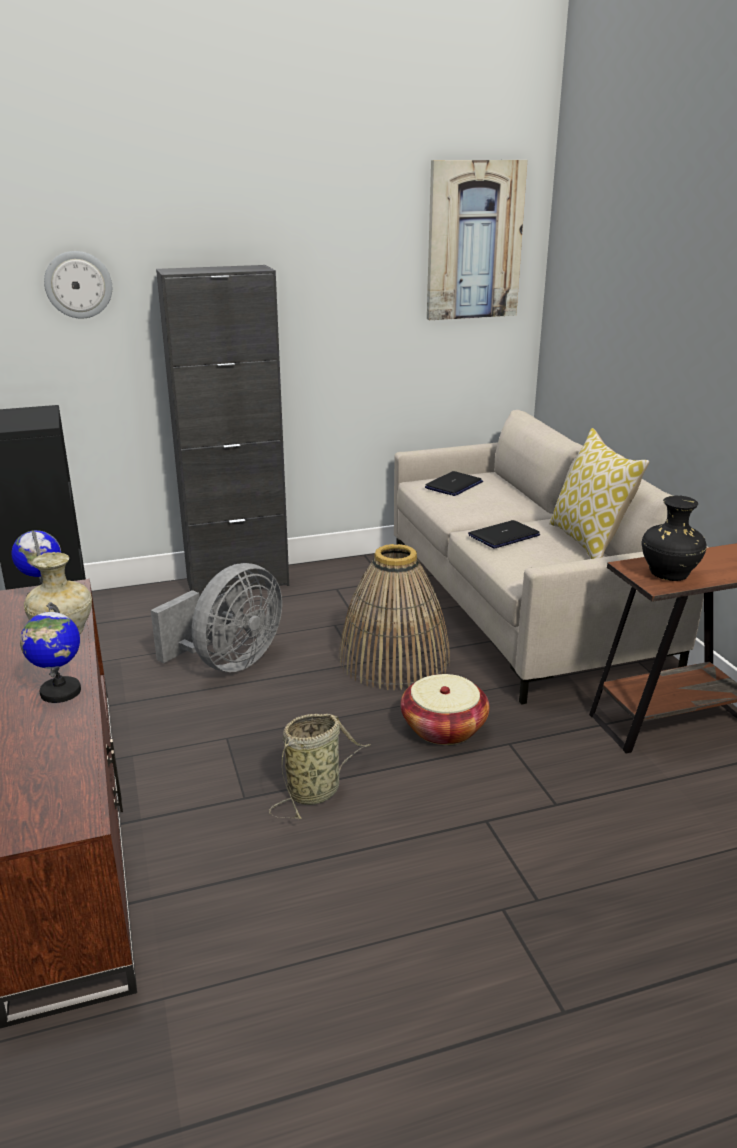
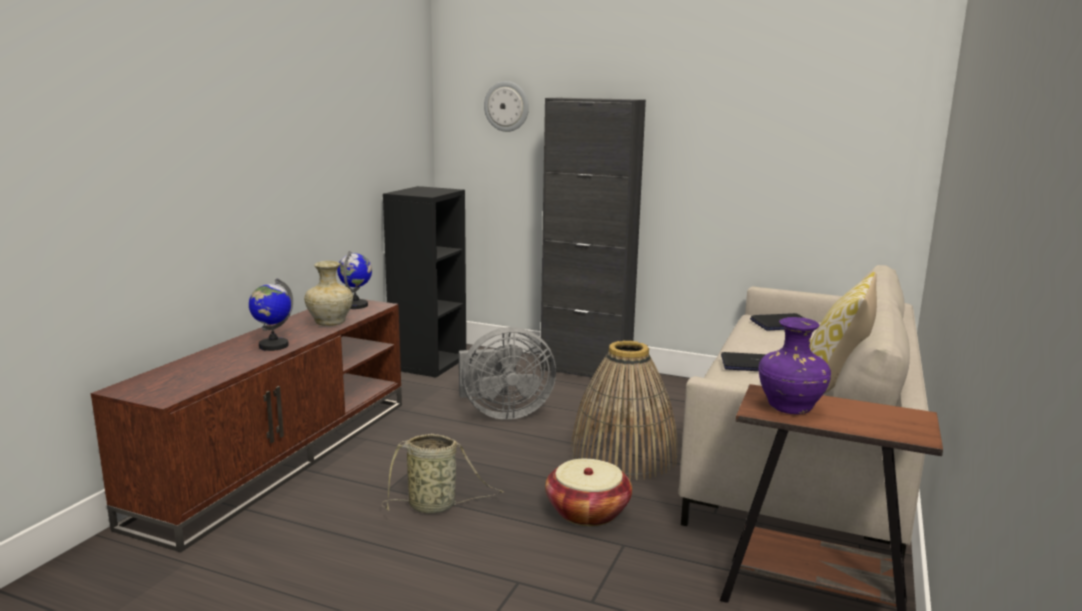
camera: 40 degrees right, 10 degrees down
(474, 241) = (858, 89): picture -> none
(668, 575) = (789, 408): black vase -> purple vase

